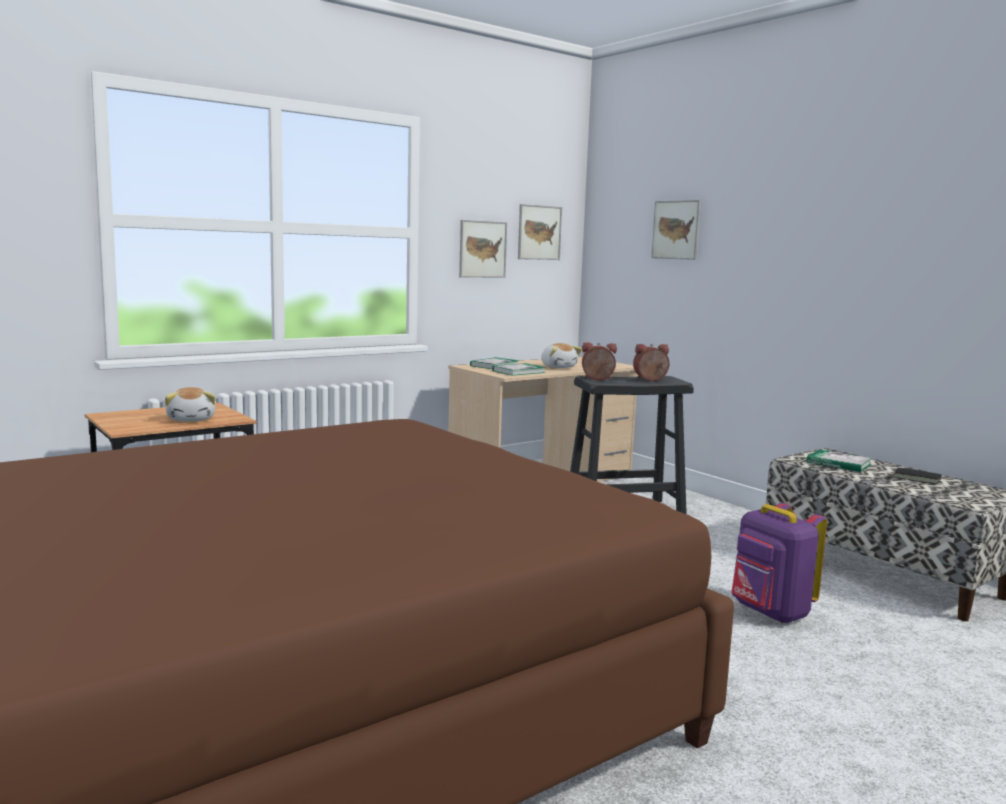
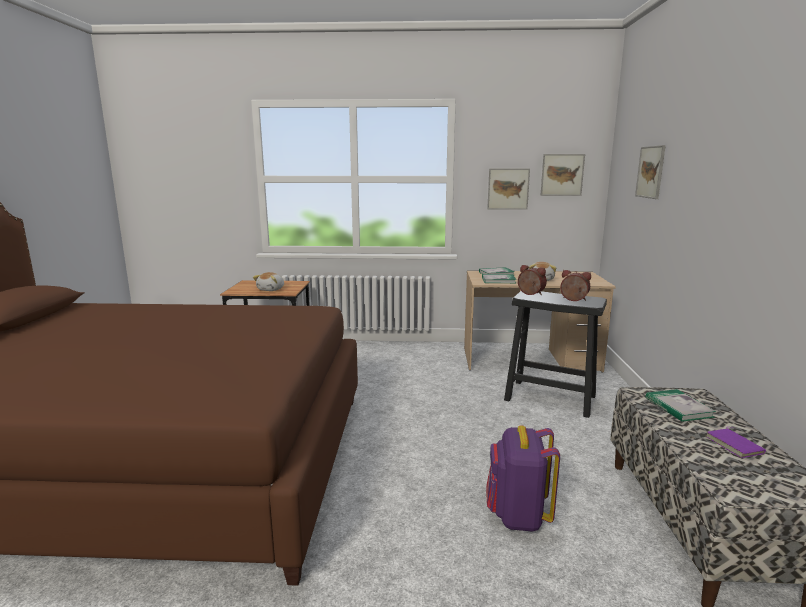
camera: 40 degrees right, 5 degrees up
(917, 478) = (735, 445): black book -> purple book

